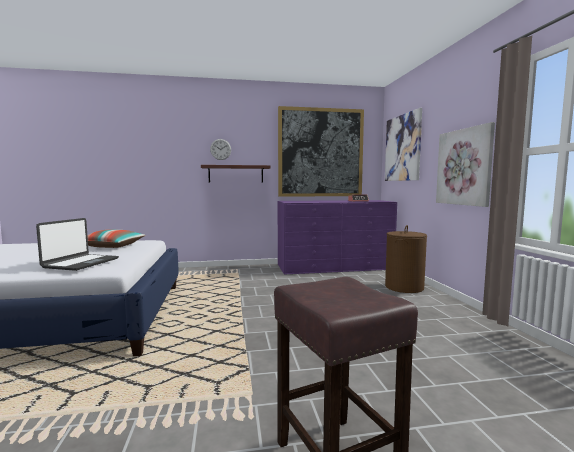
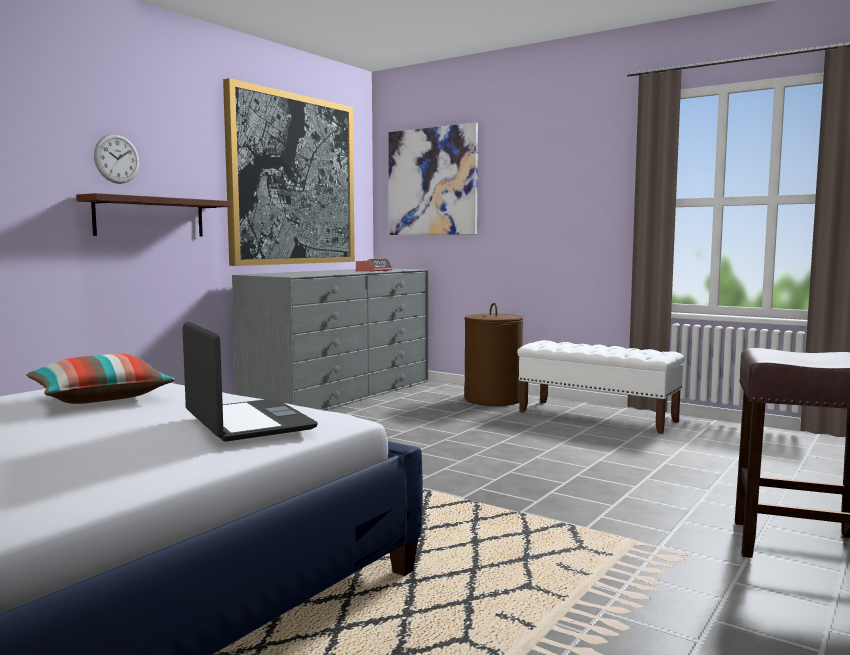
camera: 45 degrees left, 0 degrees up
(334, 267) = (340, 393): purple dresser -> grey dresser
(446, 315) = (597, 416): none -> white bench
(463, 167) = (571, 217): picture -> none

